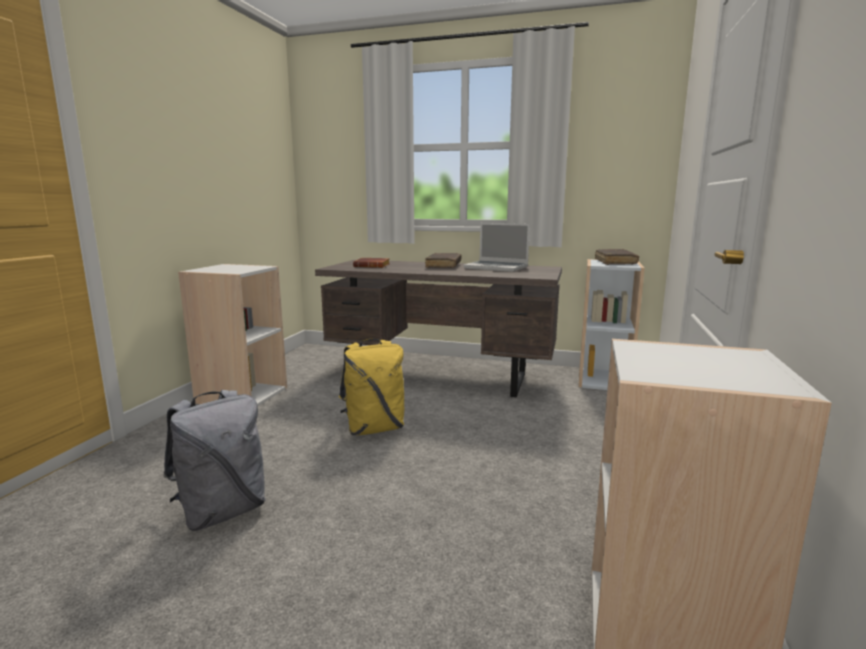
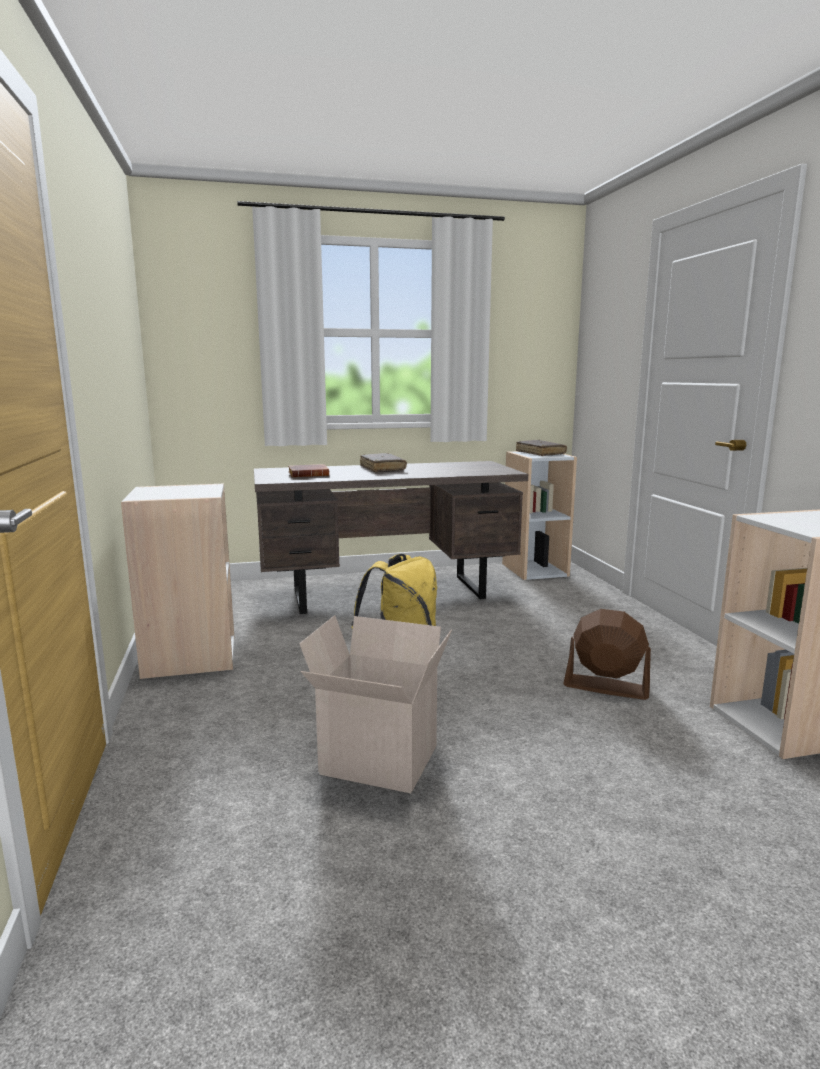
camera: 30 degrees left, 0 degrees up
(222, 511) = (376, 762): grey backpack -> cardboard box
(497, 267) = (440, 466): laptop -> none
(505, 511) = (605, 687): none -> brown fan

